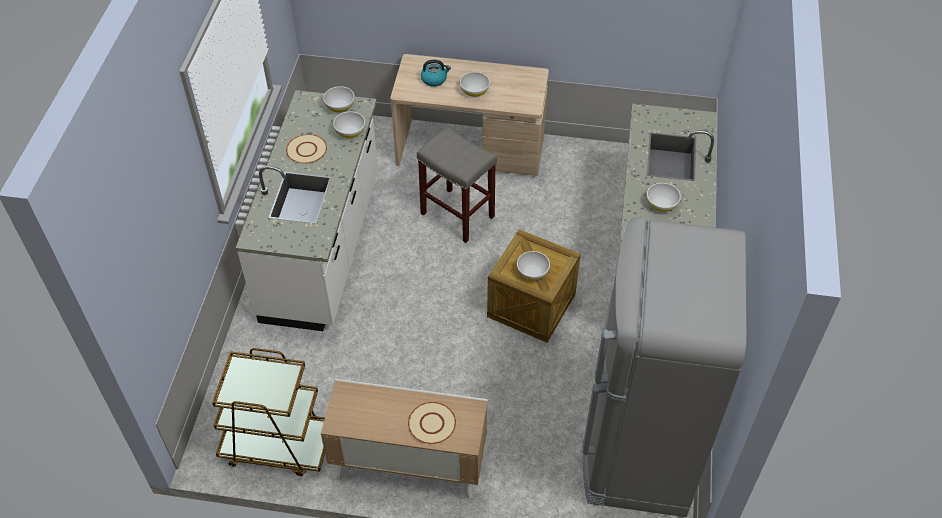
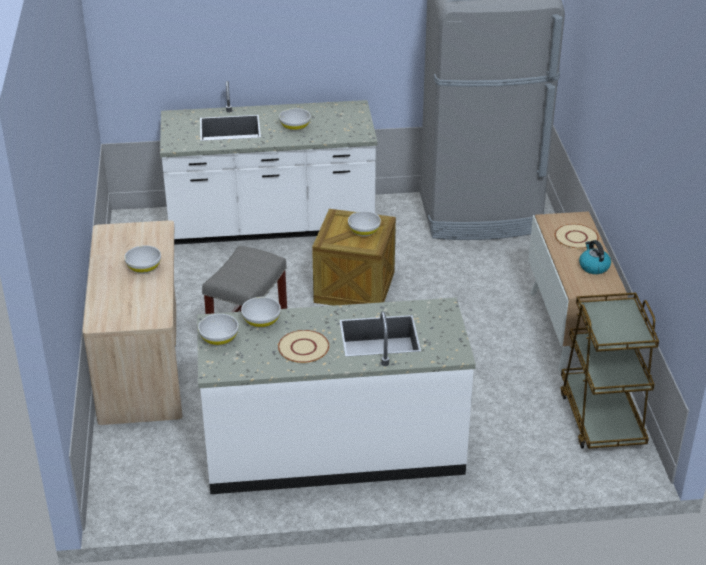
camera: 105 degrees left, 15 degrees down
(434, 79) = (129, 300): kettle -> kettle (593, 266)

